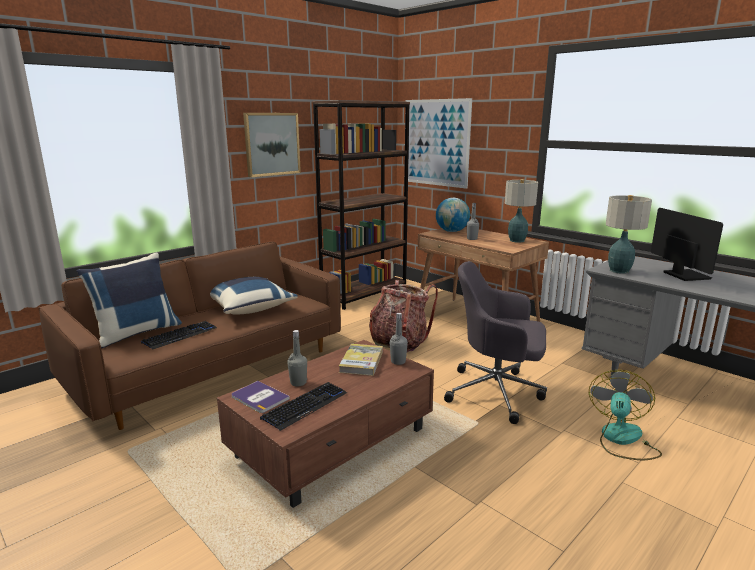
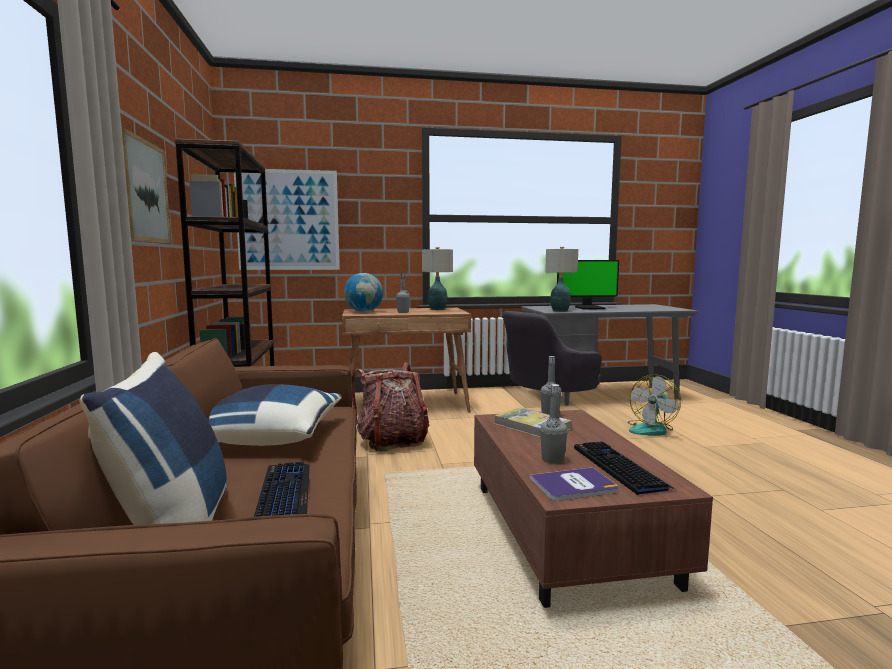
camera: 55 degrees left, 10 degrees down
(622, 440) = (652, 429): fan -> fan turned 105 degrees counterclockwise
(684, 275) = (589, 308): monitor -> monitor turned 150 degrees clockwise

